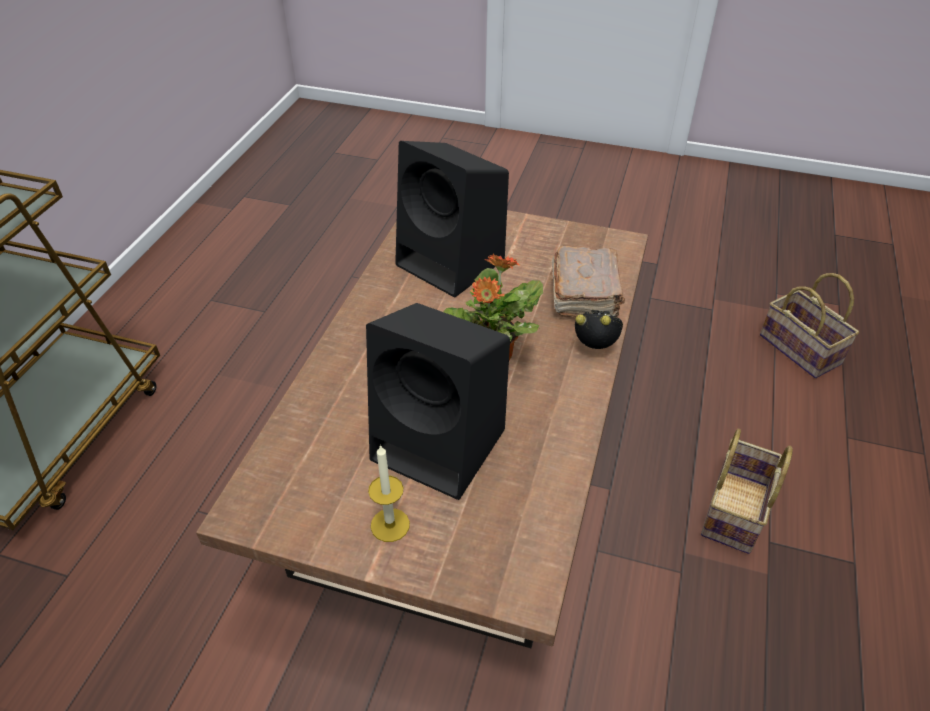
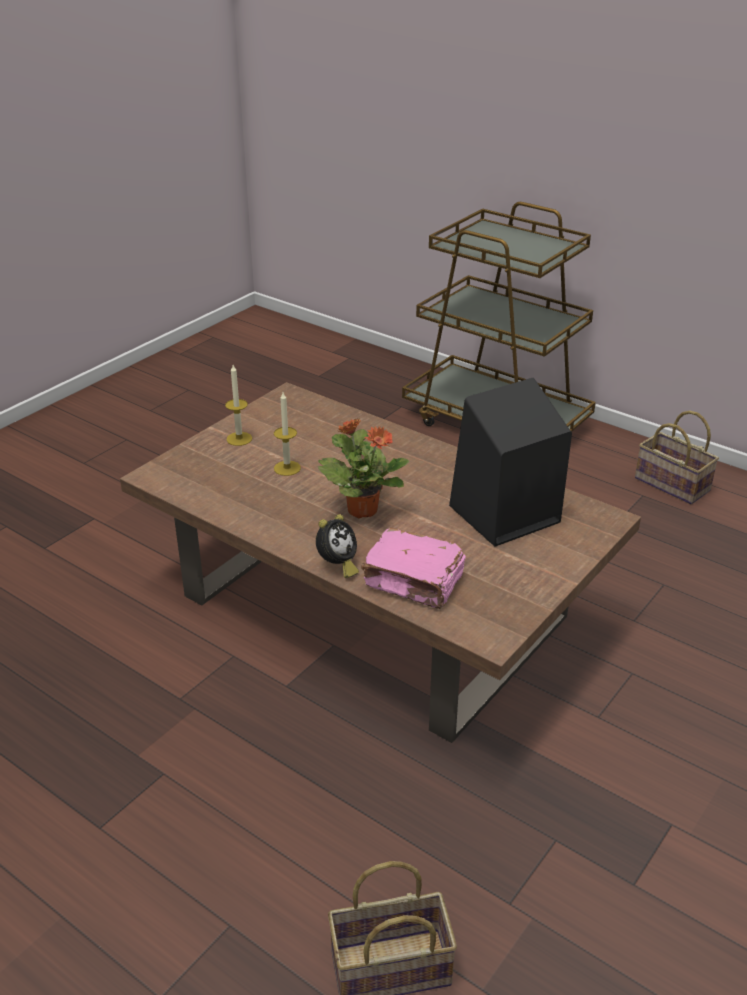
camera: 110 degrees right, 10 degrees down
(442, 445) = (287, 468): black speaker -> candle
(585, 294) = (414, 582): brown book -> pink book
(735, 513) = (206, 763): basket -> basket (669, 484)

